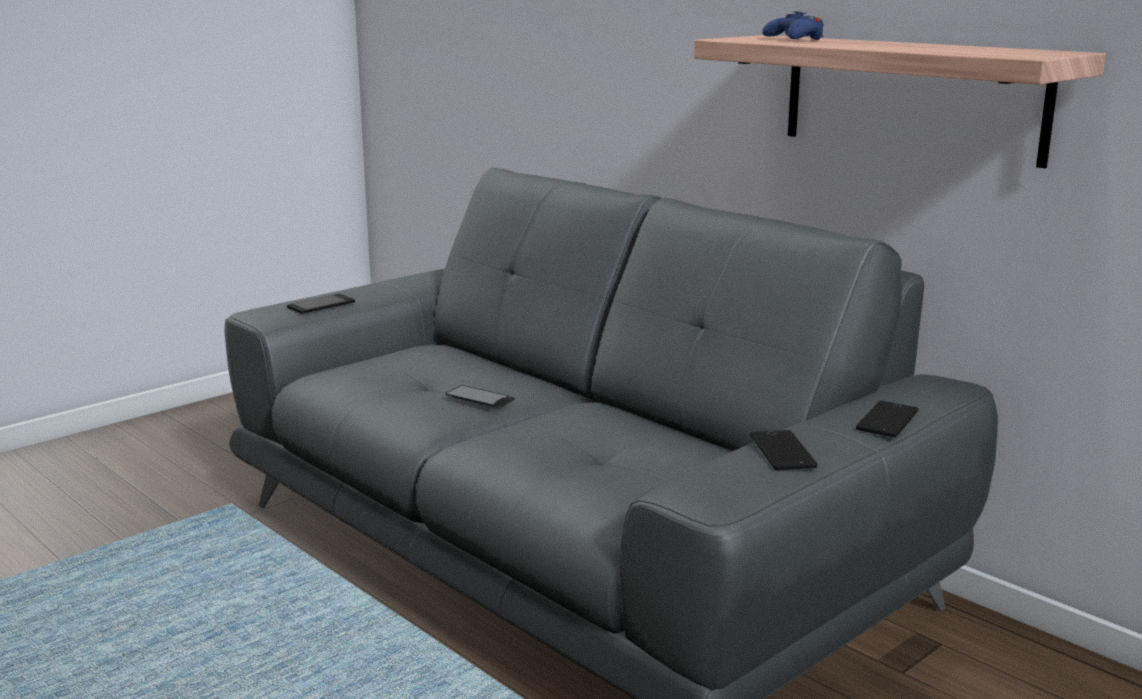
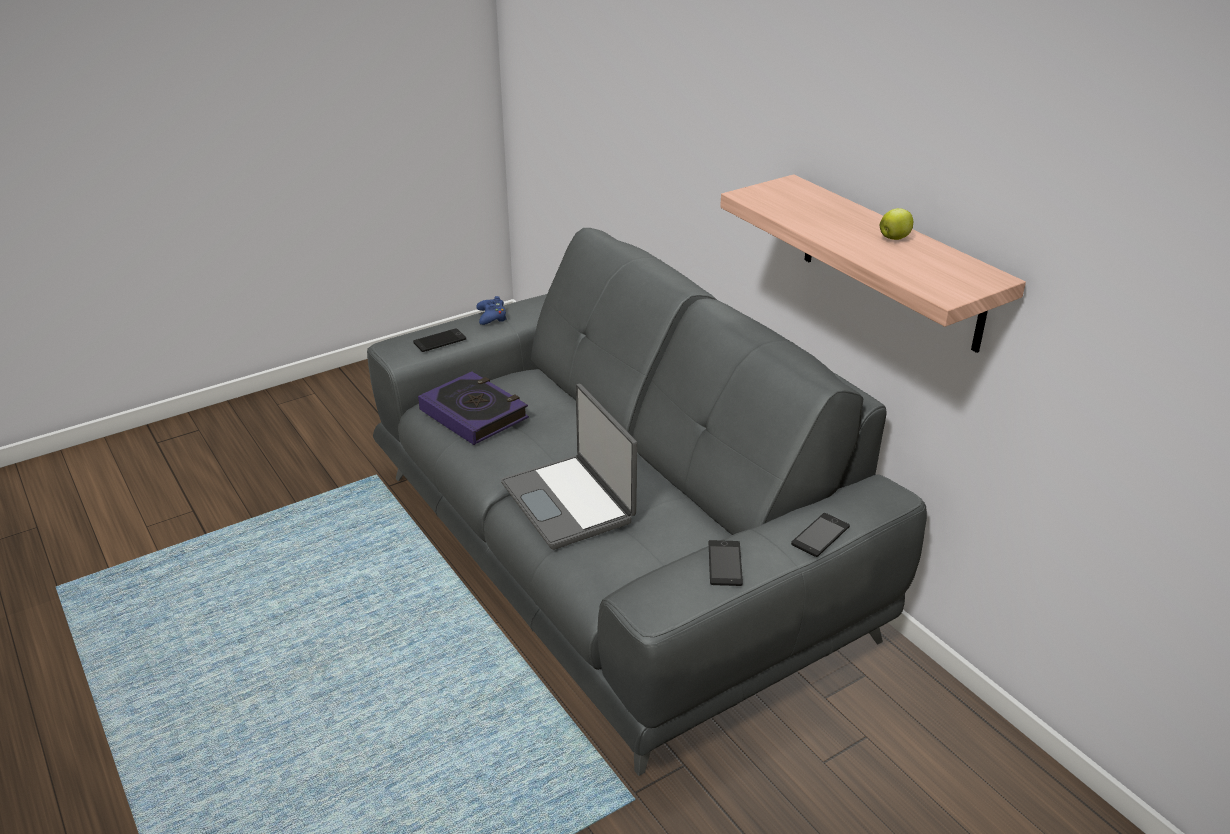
camera: 10 degrees right, 15 degrees up
(377, 378) = (474, 414): none -> book
(480, 399) = (544, 447): phone -> none
(534, 441) = (570, 502): none -> laptop
(794, 39) = (803, 200): blue game controller -> blue game controller (492, 316)
(925, 45) = (894, 238): none -> apple

